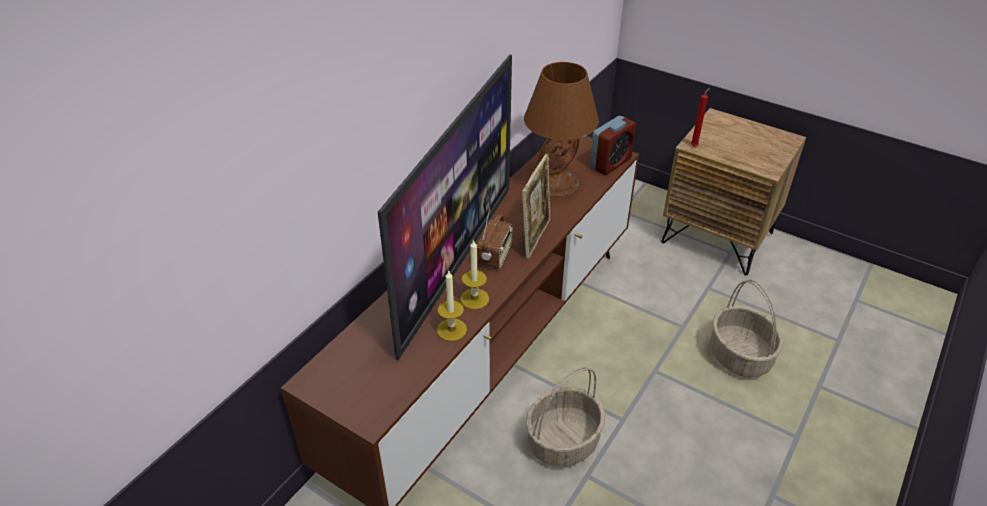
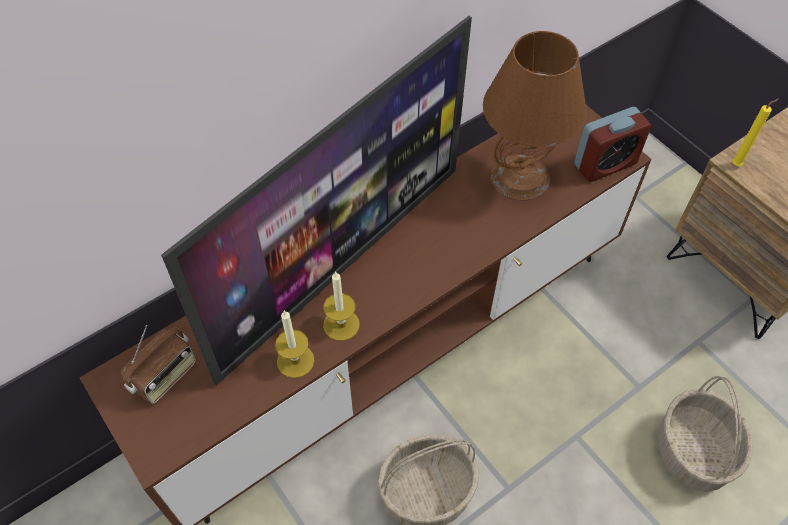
camera: 20 degrees right, 15 degrees up
(495, 255) = (394, 268): radio -> radio (165, 376)
(535, 237) = (455, 255): picture frame -> none
(695, 146) = (737, 164): red candle -> yellow candle

